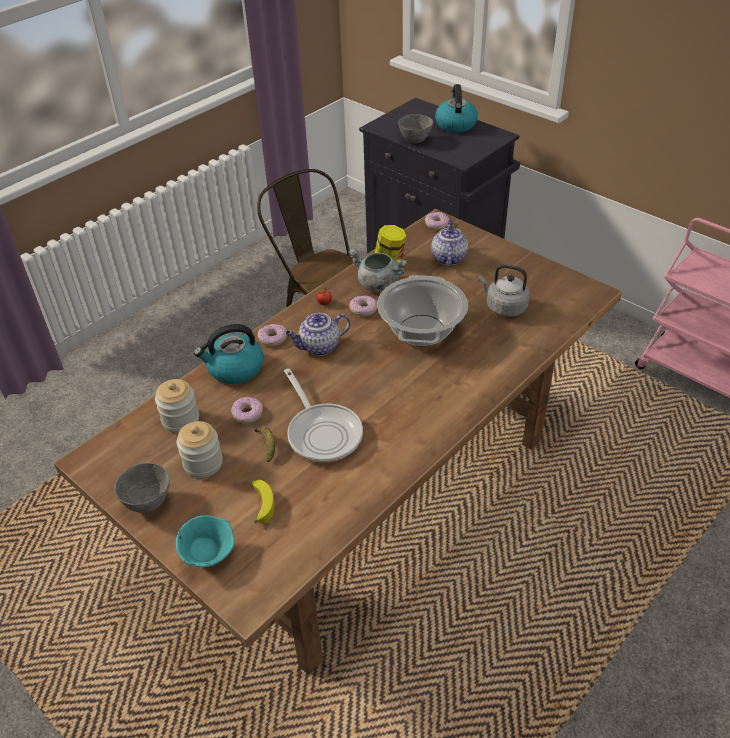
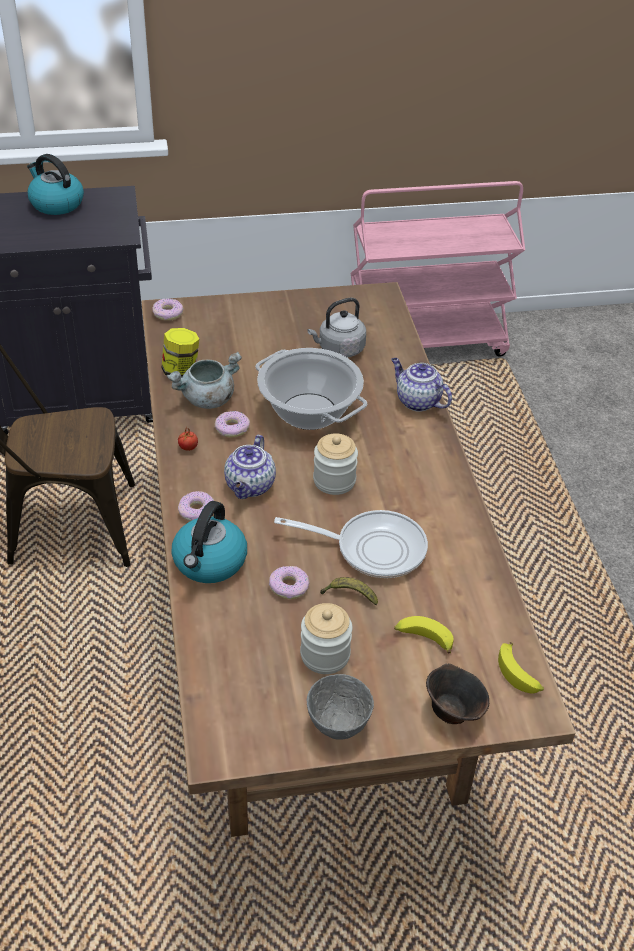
camera: 55 degrees left, 0 degrees up
(180, 420) = (241, 642): jar -> jar (334, 481)
(209, 555) = (453, 709): turquoise bowl -> brown bowl
(274, 575) = (519, 674): none -> banana
(414, 140) = (42, 239): grey bowl -> none
(448, 258) = (228, 337): teapot -> teapot (417, 401)

